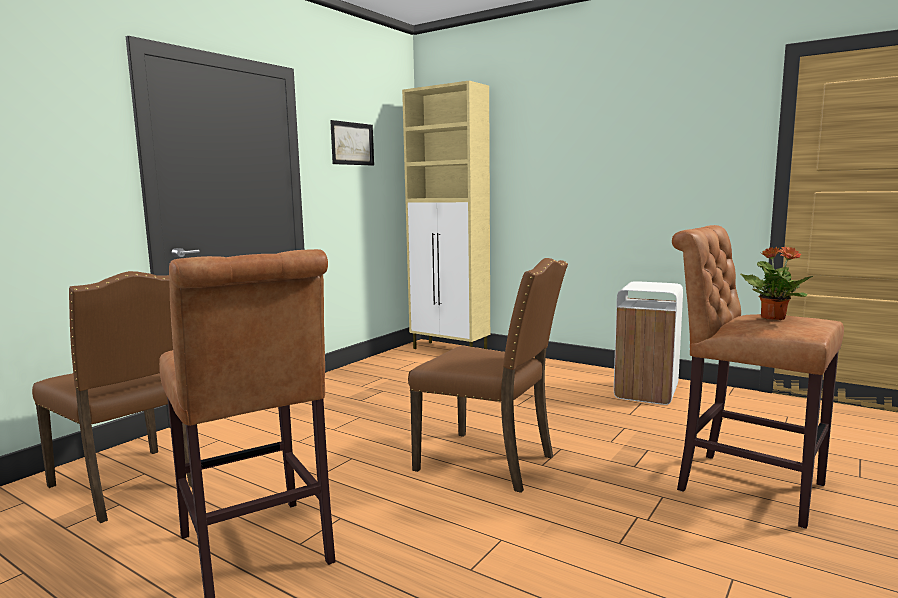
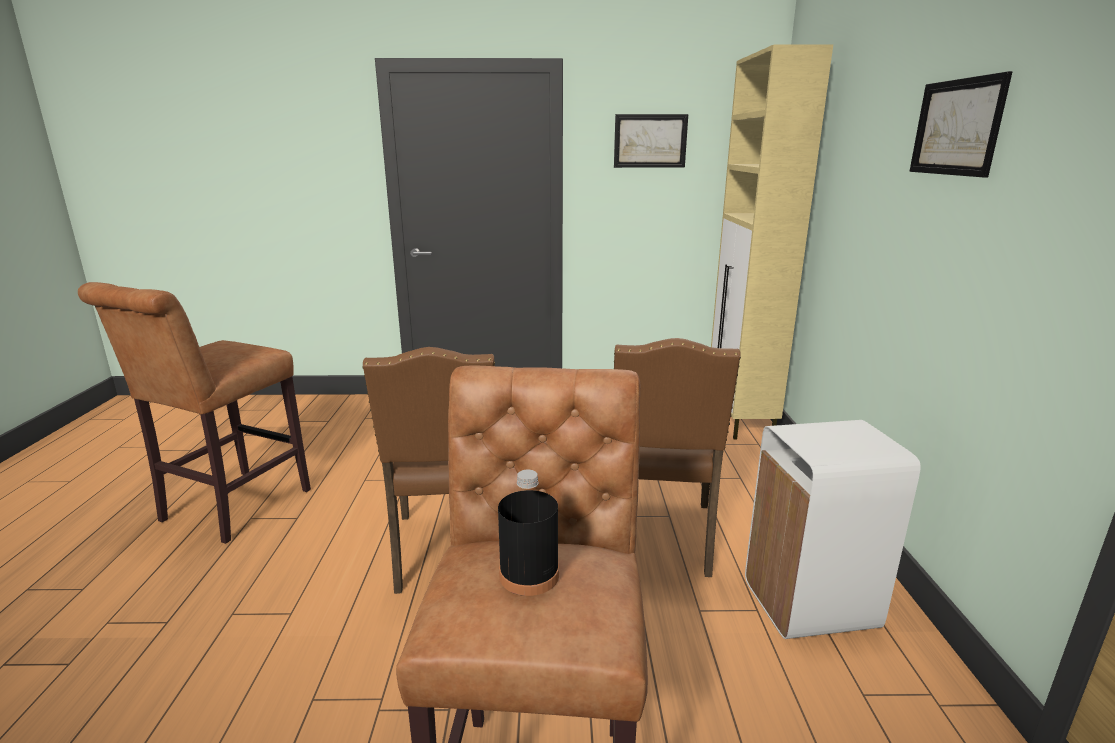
camera: 55 degrees right, 10 degrees up
(128, 485) = (308, 425): brown chair -> brown chair (657, 536)
(620, 129) = (956, 127): none -> picture
(772, 318) = (529, 575): potted plant -> black bottle

